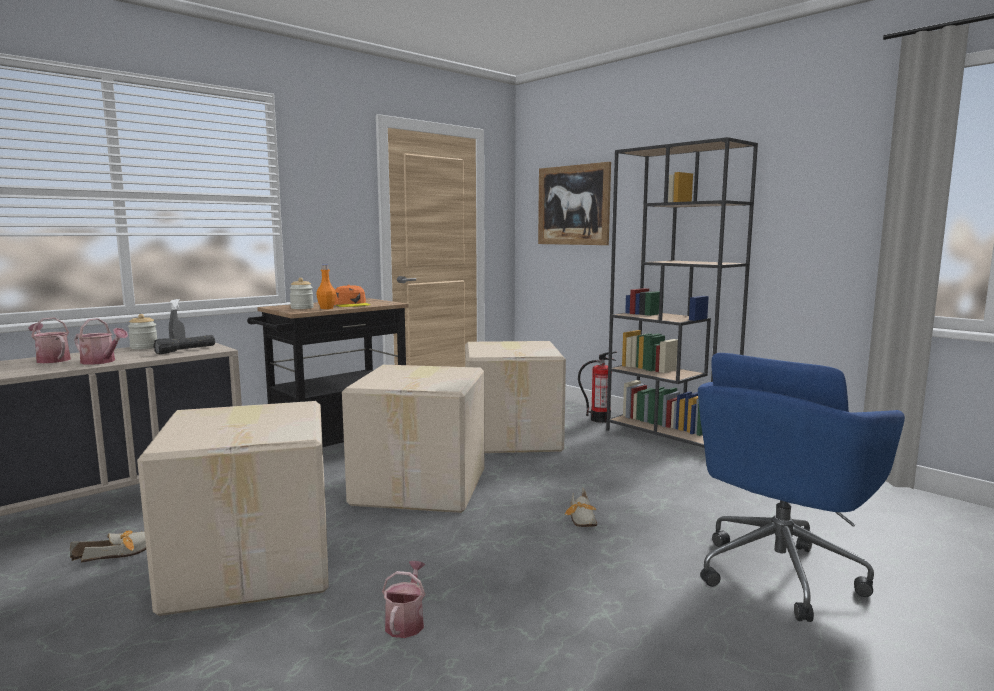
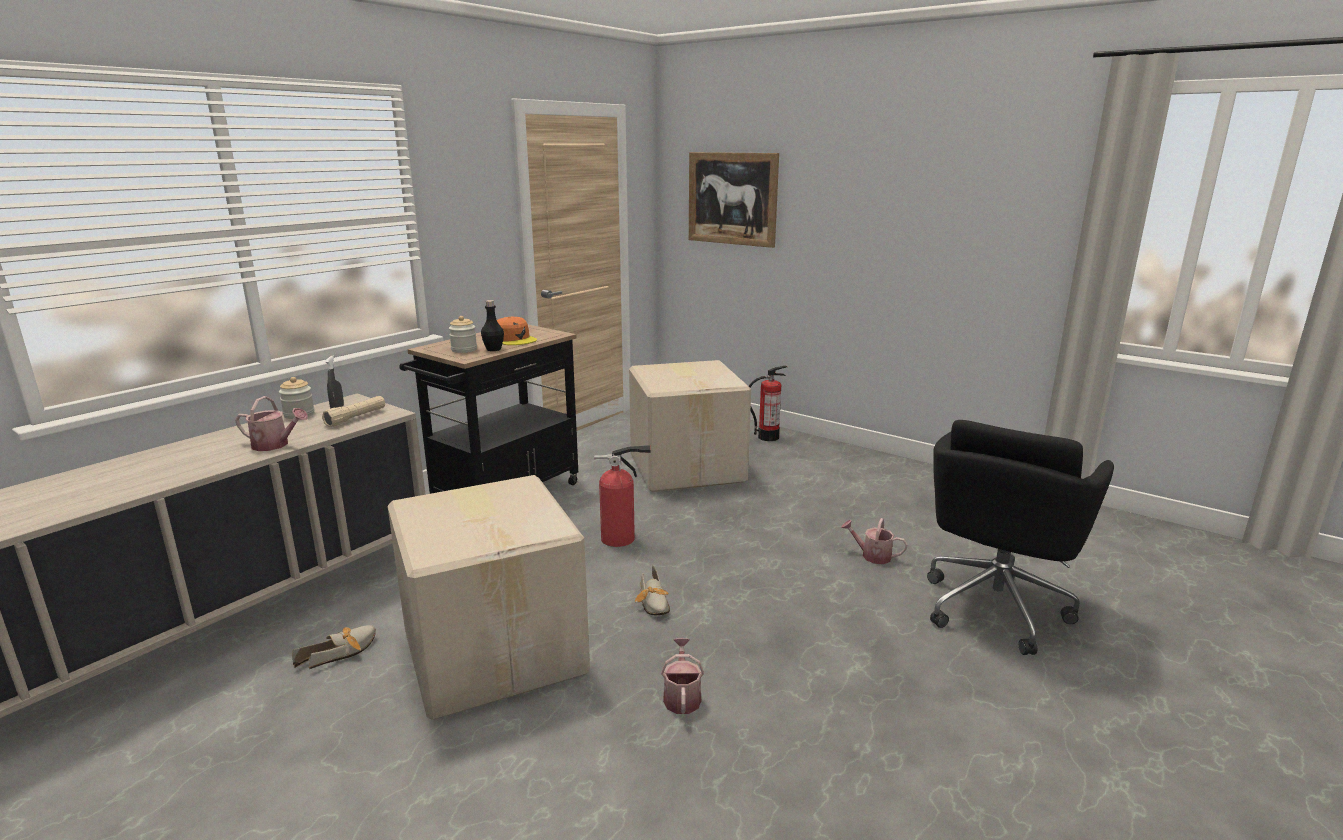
camera: 10 degrees left, 10 degrees up
(51, 359) = (208, 444): watering can -> watering can (872, 556)
(186, 351) = (356, 418): black flashlight -> beige flashlight
(326, 308) = (493, 349): orange bottle -> black bottle
(422, 486) = (622, 538): cardboard box -> fire extinguisher
(583, 519) = (799, 564): shoe -> shoe (654, 603)
(670, 437) = (846, 456): bookcase -> none
(781, 572) = (995, 606): blue office chair -> black office chair

